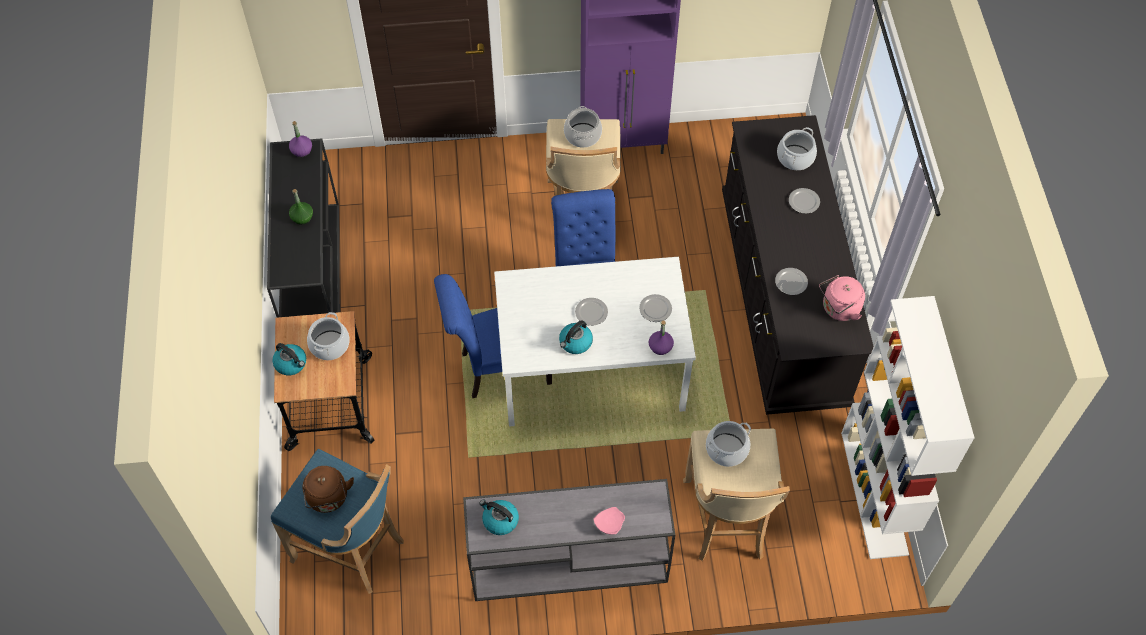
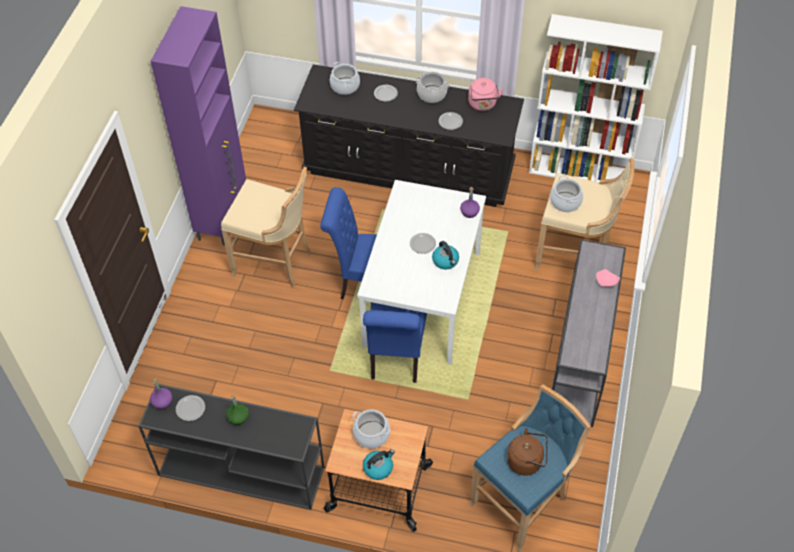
camera: 70 degrees left, 5 degrees down
(500, 520) = (584, 347): kettle -> none
(582, 135) = (250, 204): cooking pot -> cooking pot (431, 94)
(655, 309) = (436, 206): plate -> plate (191, 408)

